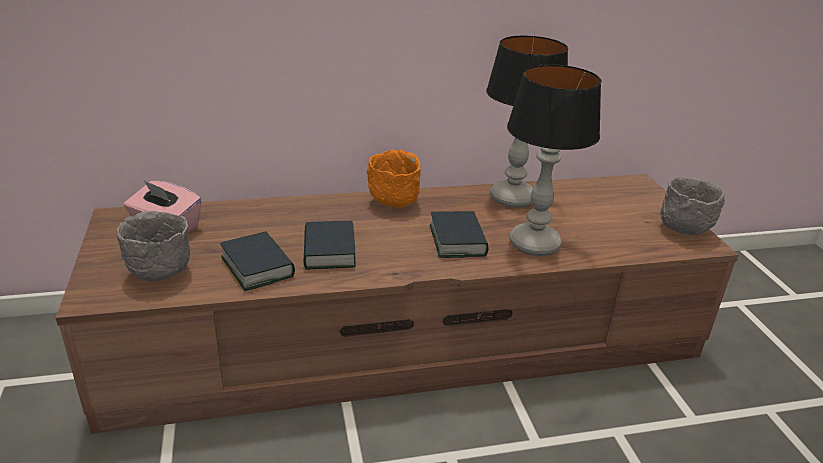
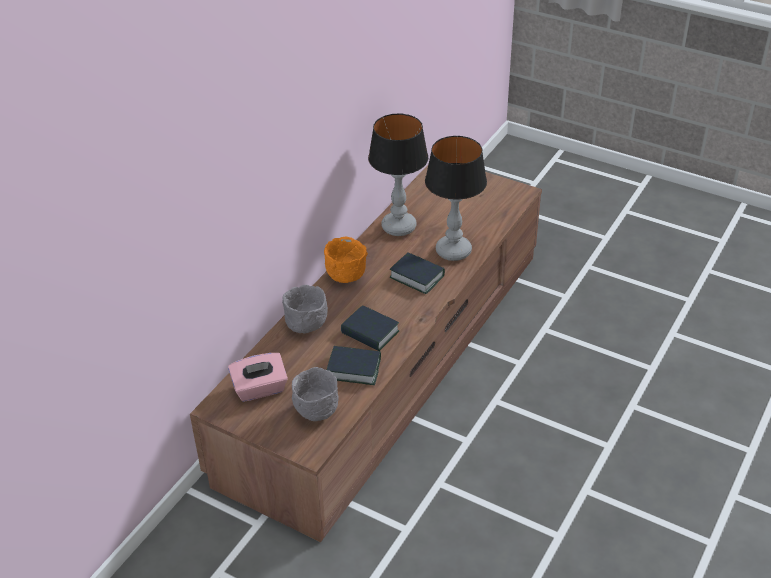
camera: 45 degrees left, 10 degrees up
(683, 231) = (503, 190): grey bowl -> grey bowl (306, 327)

